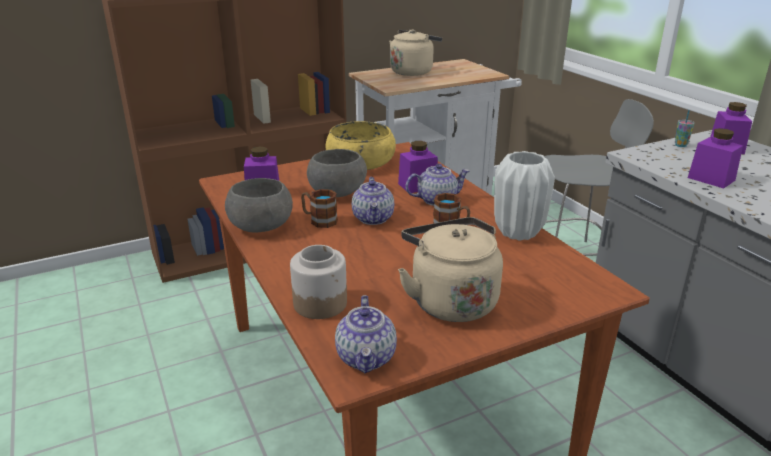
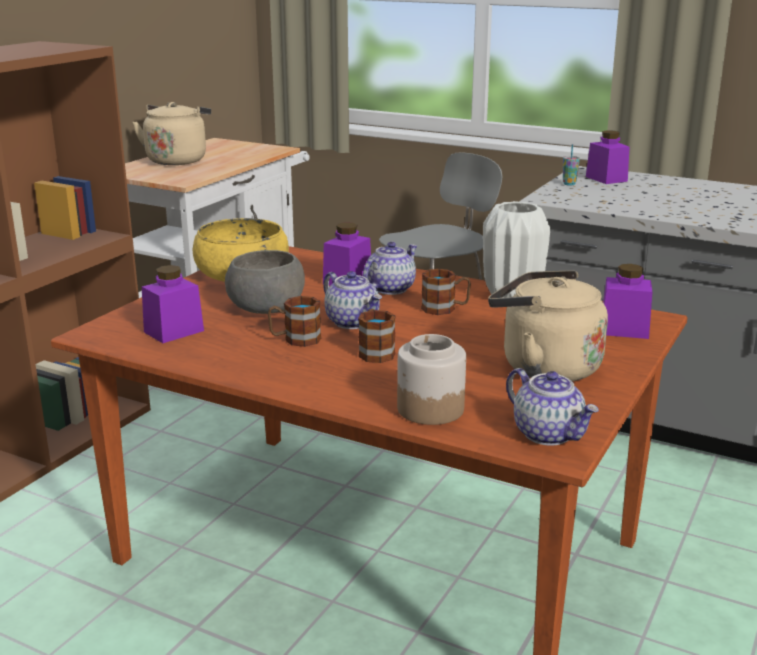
camera: 35 degrees left, 5 degrees down
(262, 225) = (234, 362): grey bowl -> none
(353, 246) = (375, 351): none -> mug
(711, 179) = (634, 205): purple jar -> purple jar (624, 329)

